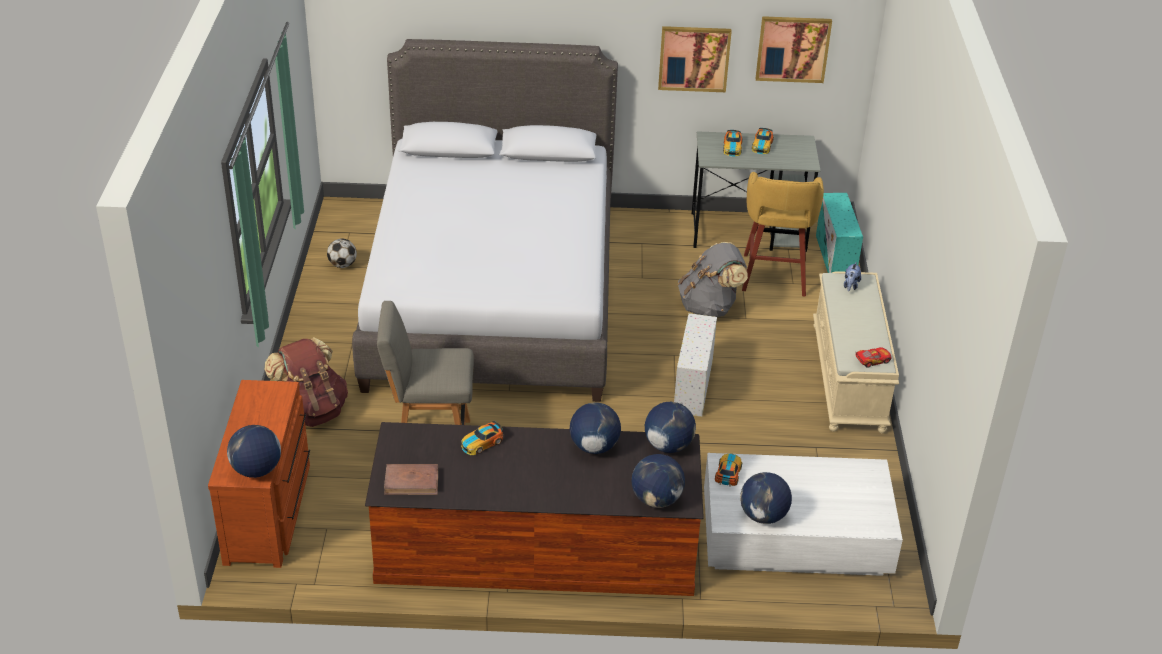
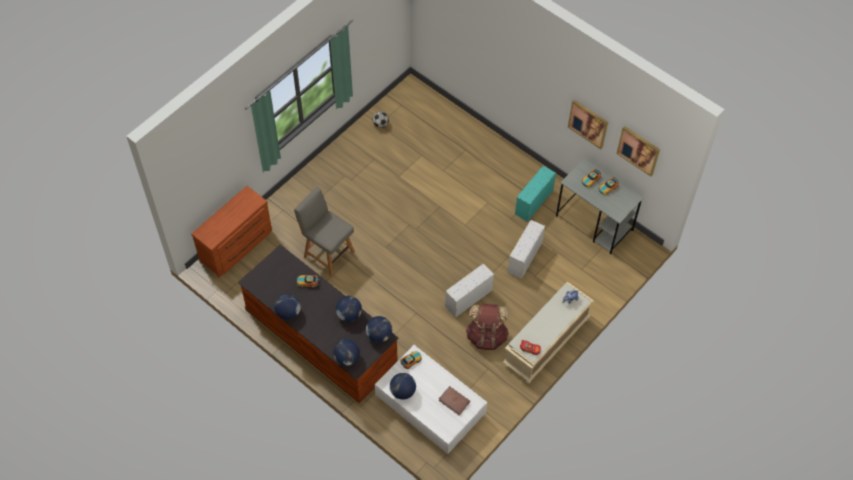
camera: 40 degrees right, 20 degrees up
(256, 470) = (213, 238): globe -> globe (288, 312)
(311, 411) = (295, 204): brown backpack -> brown backpack (486, 336)
(412, 482) = (264, 283): brown book -> brown book (454, 401)
(492, 294) = (431, 185): grey bed -> none
(710, 307) = (524, 258): grey backpack -> white storage box
(773, 277) = (576, 259): yellow stool -> none
(835, 257) = (621, 267): turquoise storage box -> turquoise storage box (533, 202)

